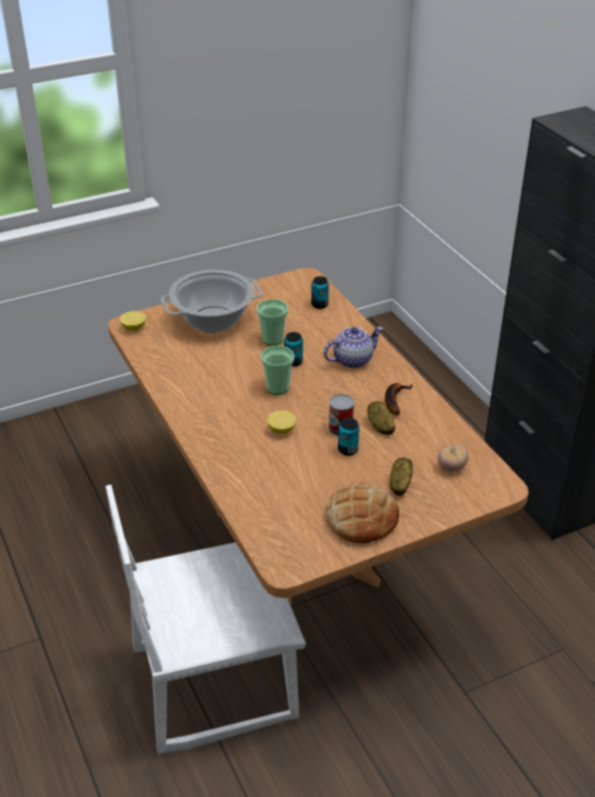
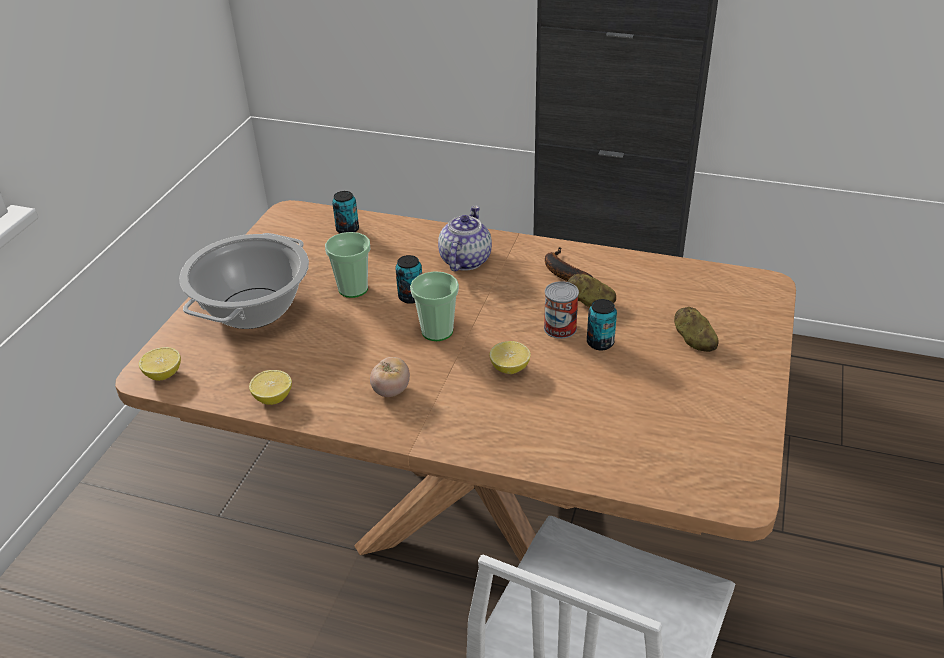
camera: 45 degrees left, 0 degrees up
(160, 369) = (273, 398): none -> lemon
(361, 518) = (718, 396): bread -> none
(451, 467) = (705, 297): tomato -> tomato (391, 390)

